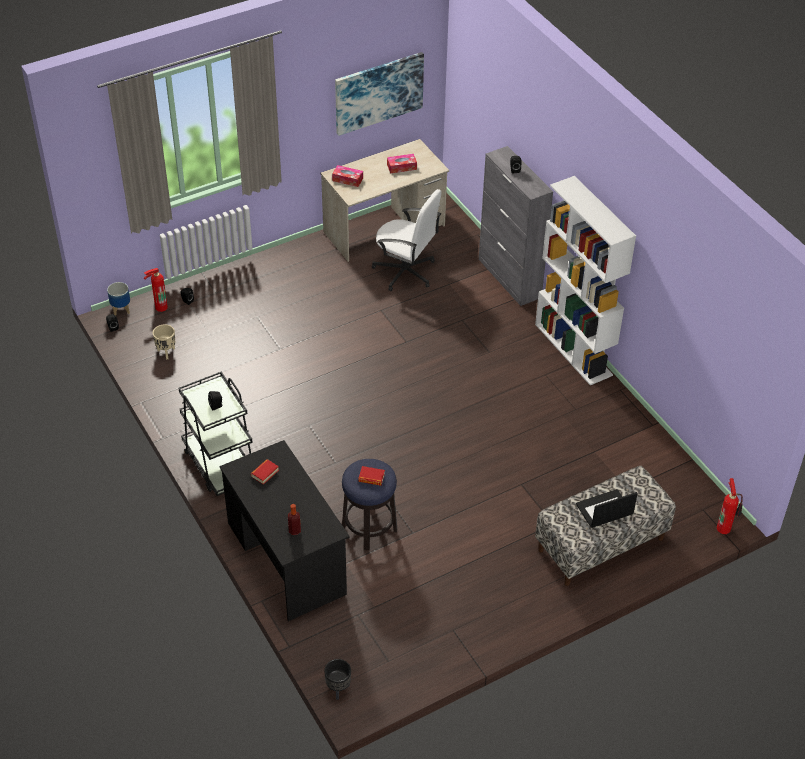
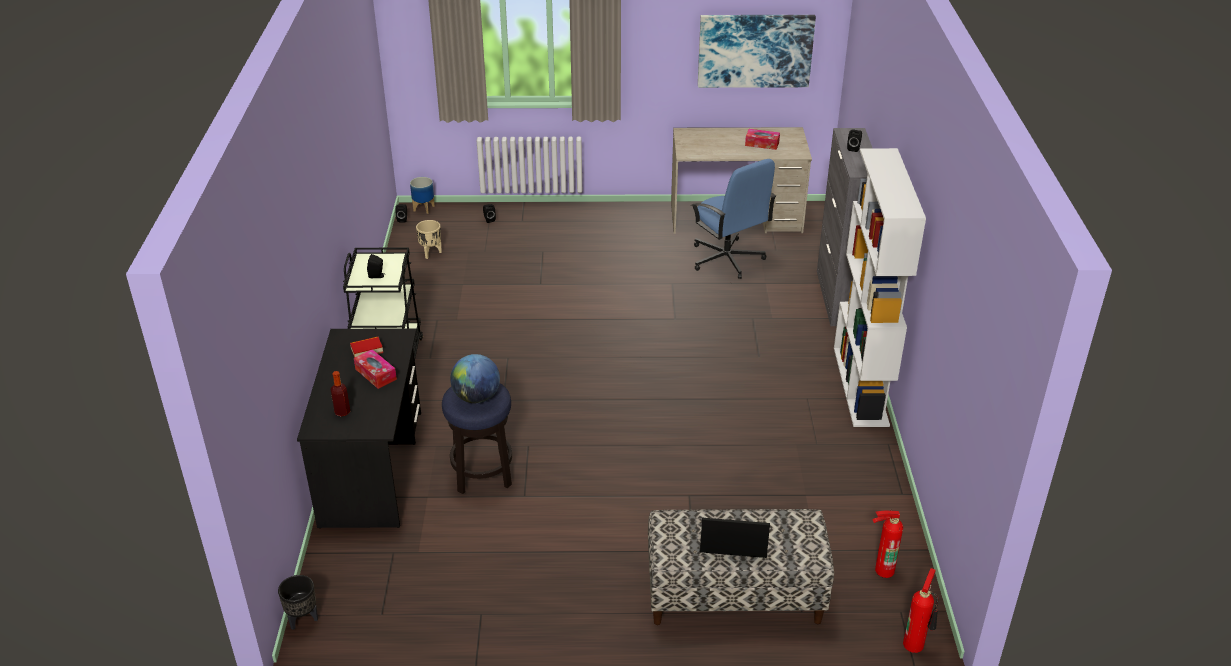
camera: 30 degrees right, 10 degrees down
(159, 307) = (459, 217): fire extinguisher -> fire extinguisher (882, 569)
(347, 179) = (695, 139): tissue box -> tissue box (375, 374)
(371, 478) = (476, 397): book -> globe
(405, 272) = (727, 259): white office chair -> blue office chair

